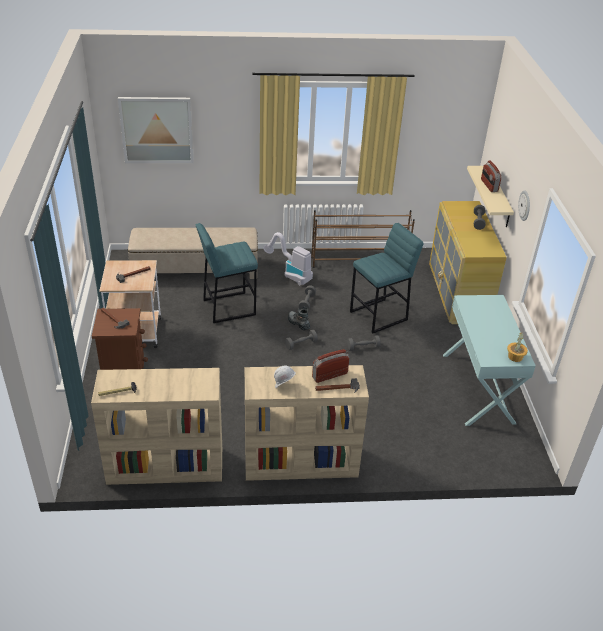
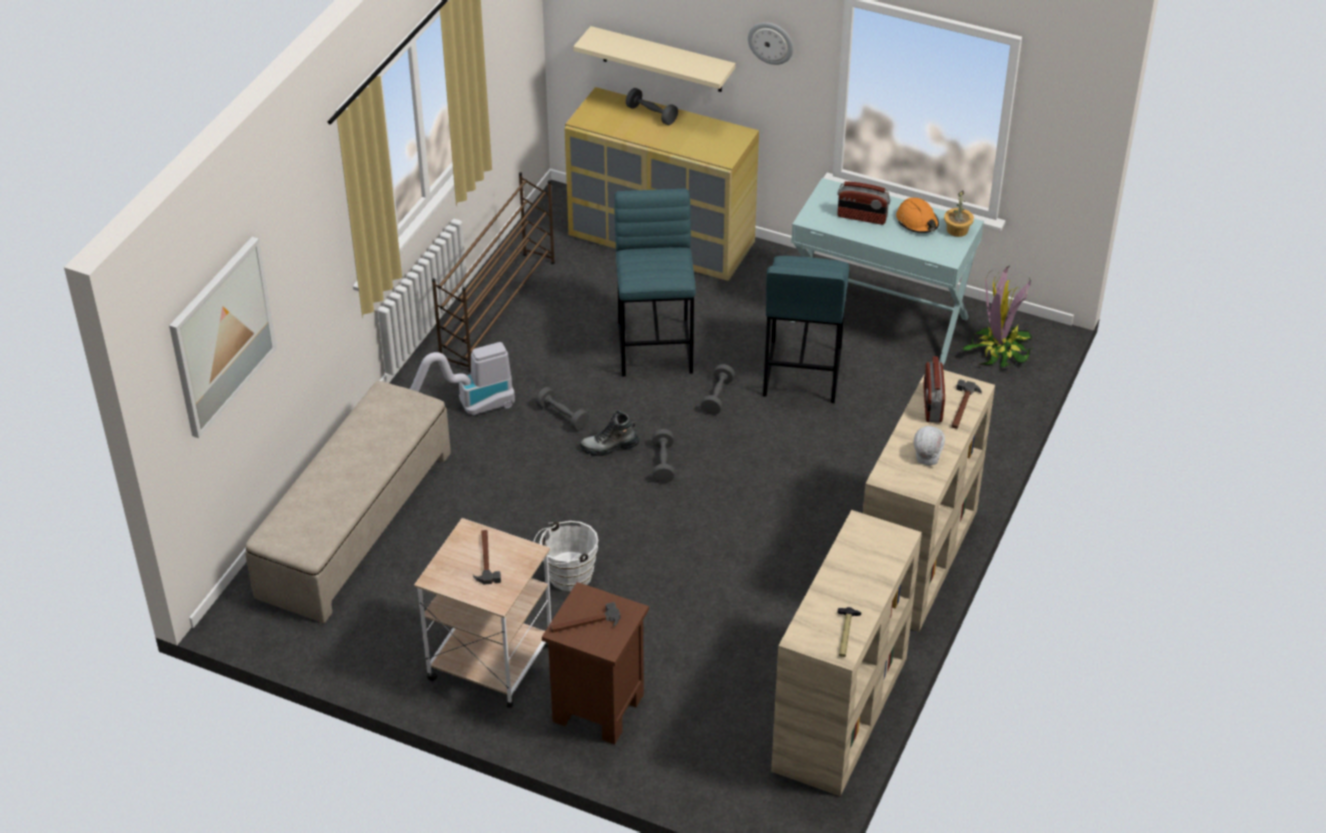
camera: 60 degrees left, 5 degrees up
(203, 338) = (566, 576): none -> white bucket
(227, 307) = (505, 518): turquoise stool -> turquoise stool (802, 375)
(489, 185) = (648, 52): radio -> radio (862, 217)
(501, 446) = (999, 350): none -> potted plant
(505, 339) = (917, 222): none -> orange hard hat

